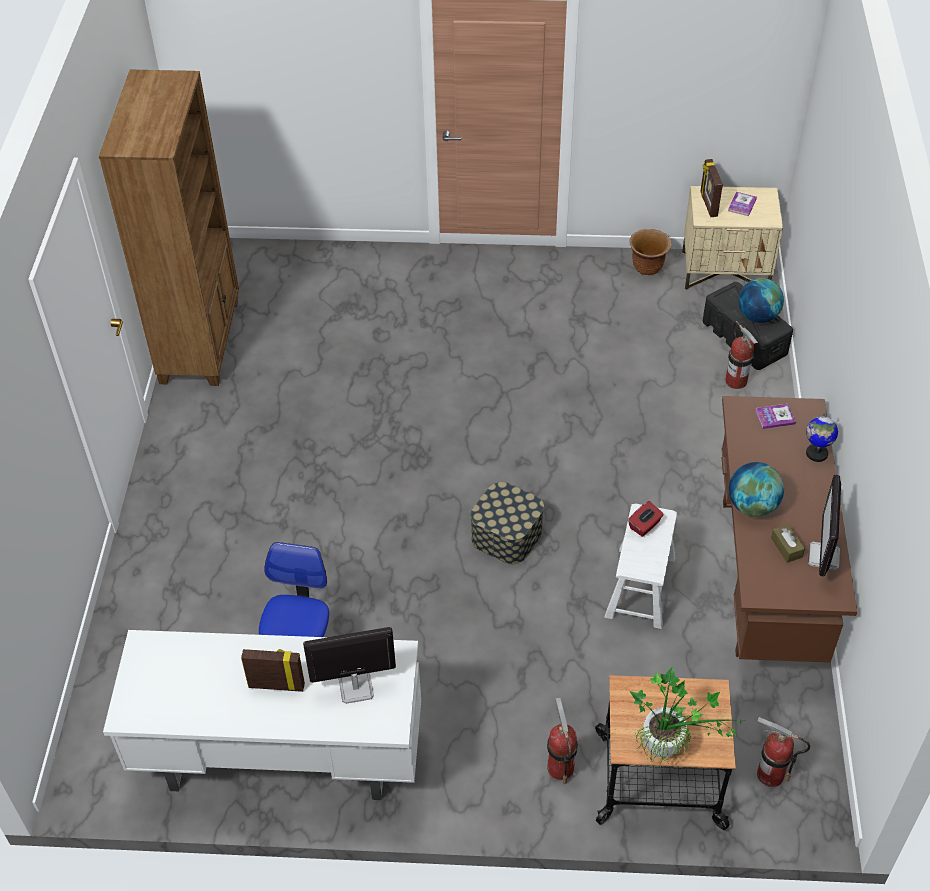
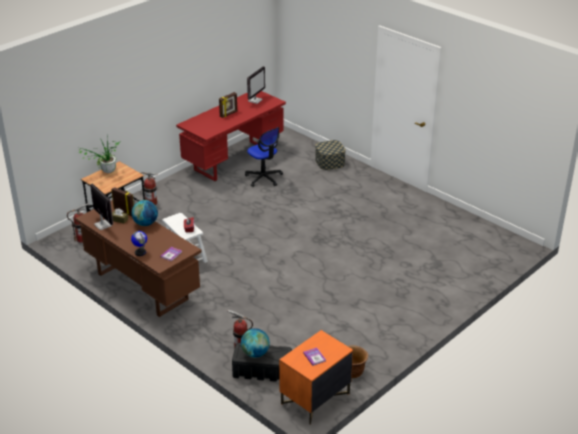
camera: 130 degrees right, 15 degrees down
(201, 340) = (458, 219): brown bookcase -> none
(279, 760) = (233, 160): white desk -> red desk
(355, 688) = (207, 124): monitor -> monitor (255, 100)
(506, 535) = (252, 240): storage box -> storage box (329, 162)
(708, 204) = (330, 345): picture frame -> picture frame (124, 211)
(725, 271) = (315, 399): beige nightstand -> orange nightstand

